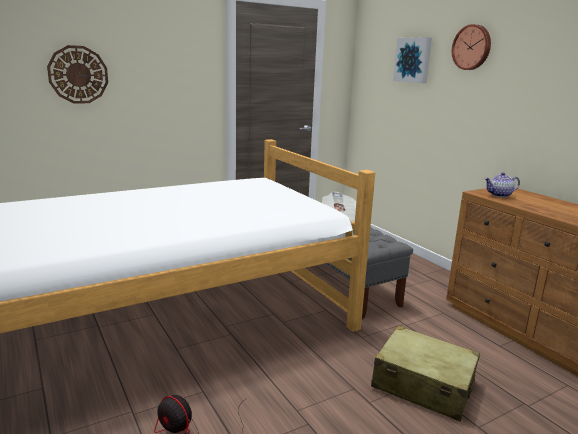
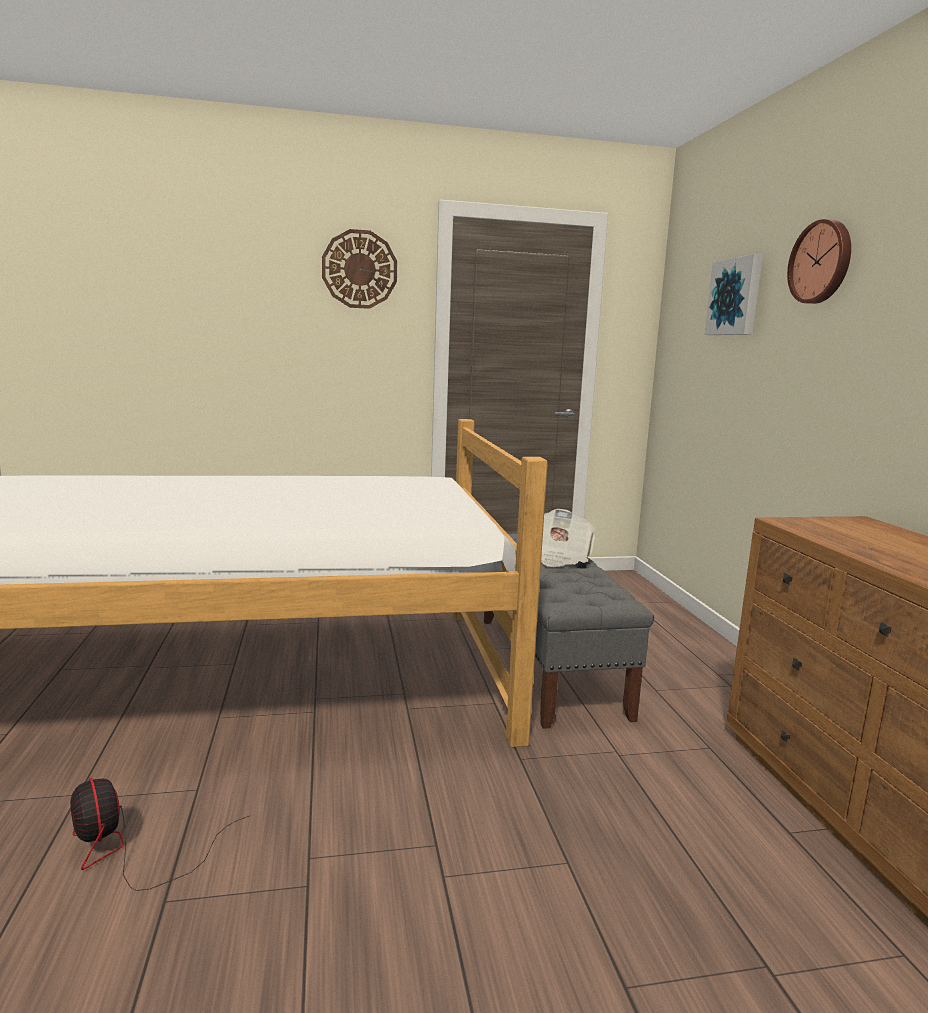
camera: 20 degrees right, 5 degrees down
(78, 74) = (217, 320): wall clock -> wall clock (359, 269)
(423, 385) = (570, 870): beige suitcase -> none
(499, 195) = (827, 529): teapot -> none

